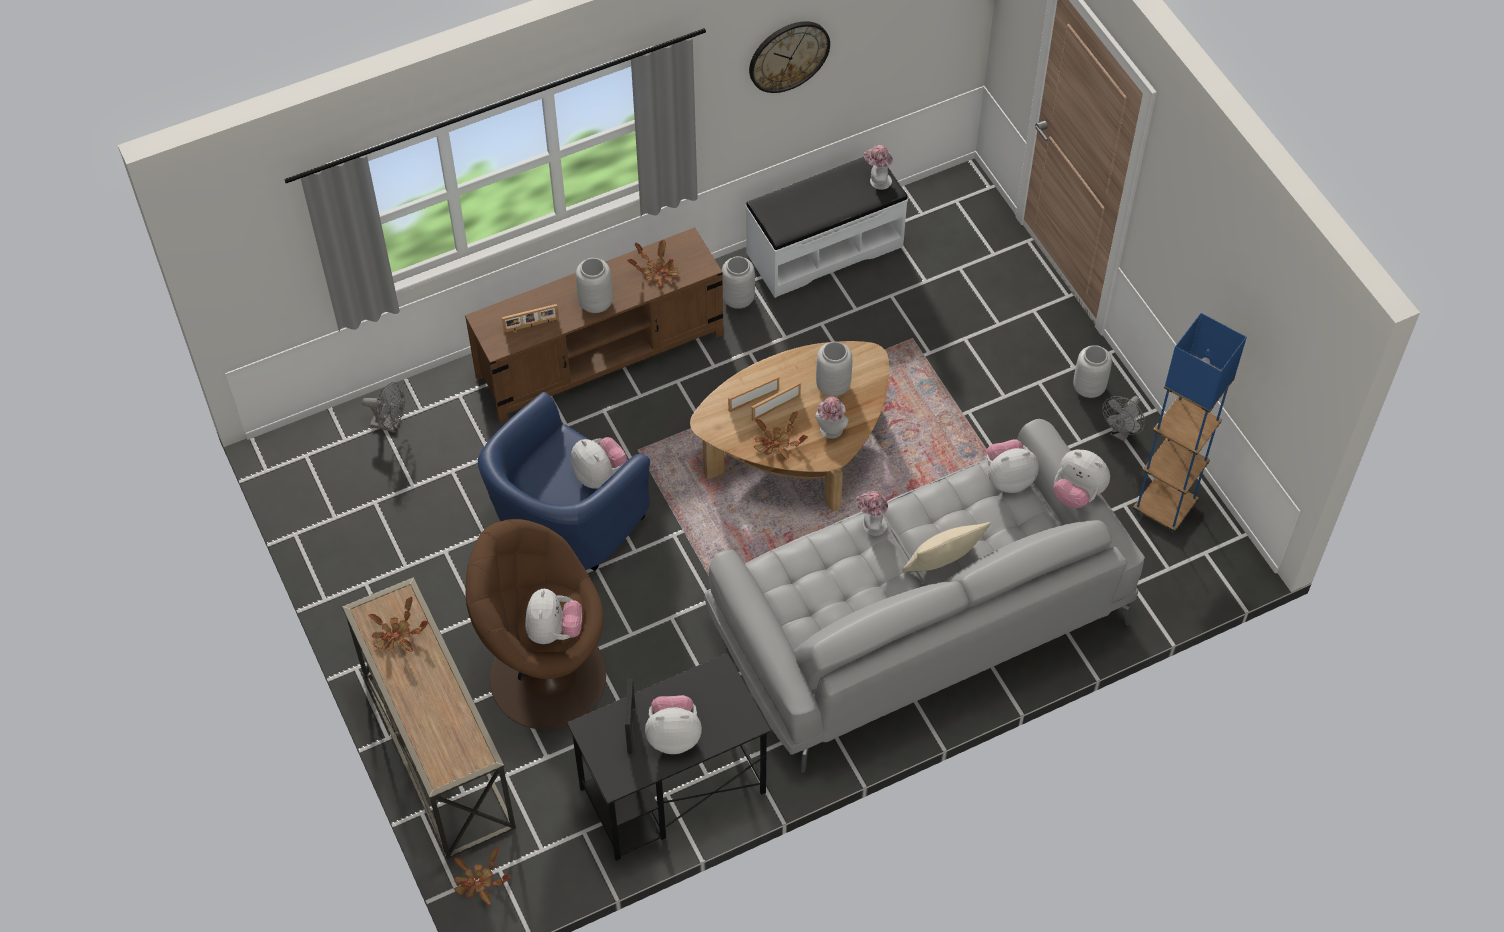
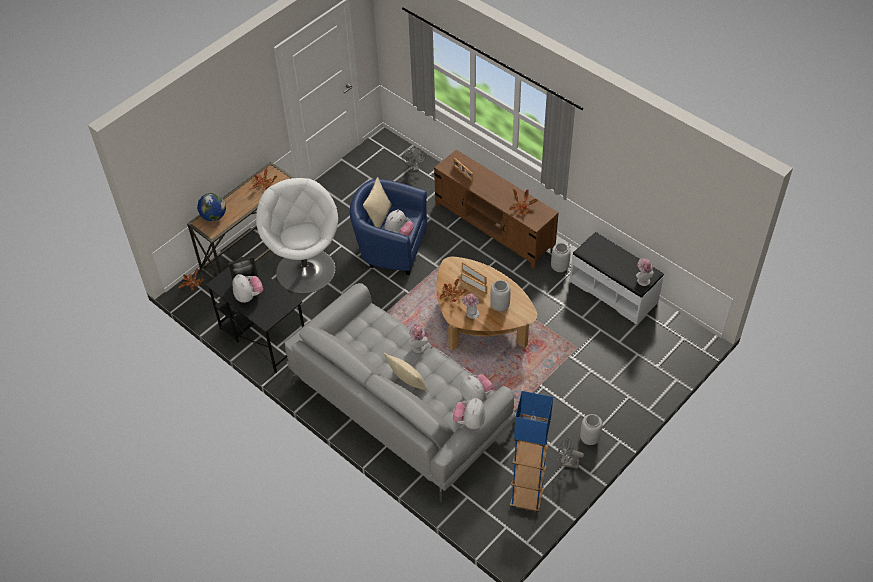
camera: 70 degrees right, 5 degrees down
(436, 744) = (214, 216): none -> globe
(543, 492) = (379, 217): none -> beige pillow
(546, 675) = (306, 269): brown armchair -> white armchair
(554, 631) = (291, 237): plush toy -> none
(596, 303) = (489, 192): grey vase -> none
(788, 56) = (630, 171): wall clock -> none

